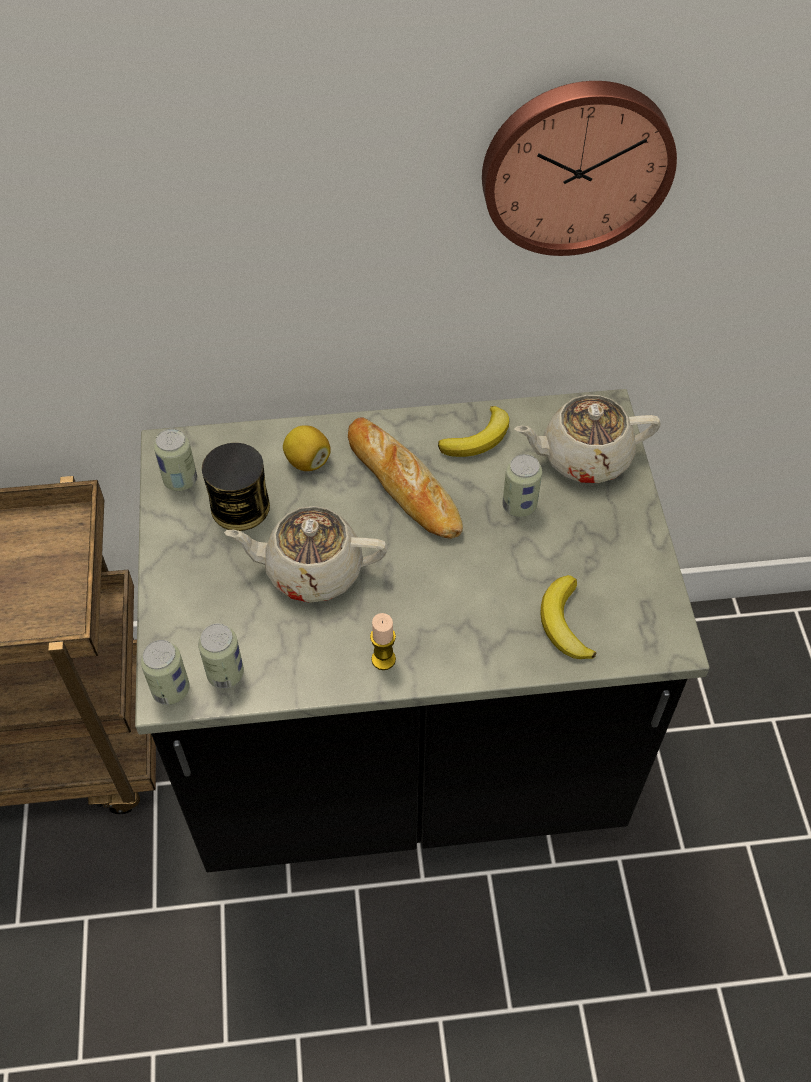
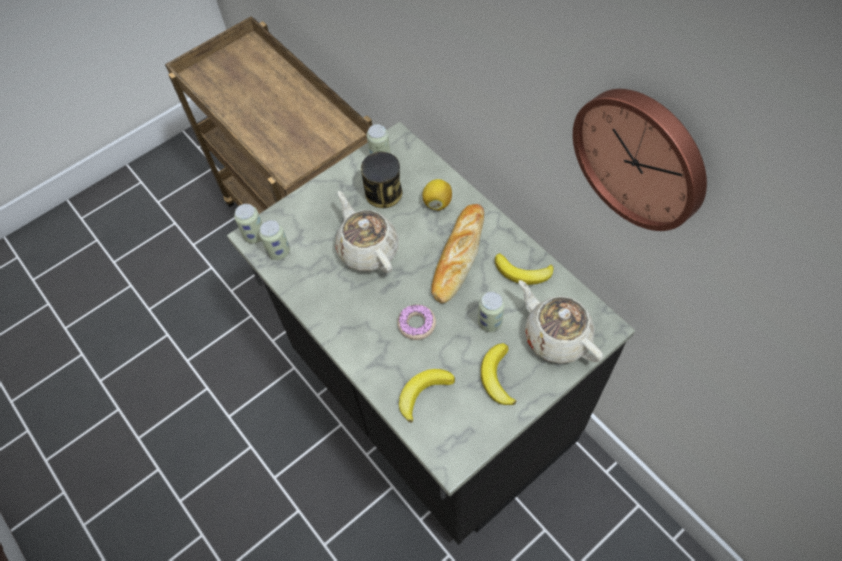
camera: 60 degrees right, 5 degrees up
(383, 659) = (335, 316): candle -> none
(465, 578) = (416, 324): none -> donut
(595, 539) = (497, 377): none -> banana

